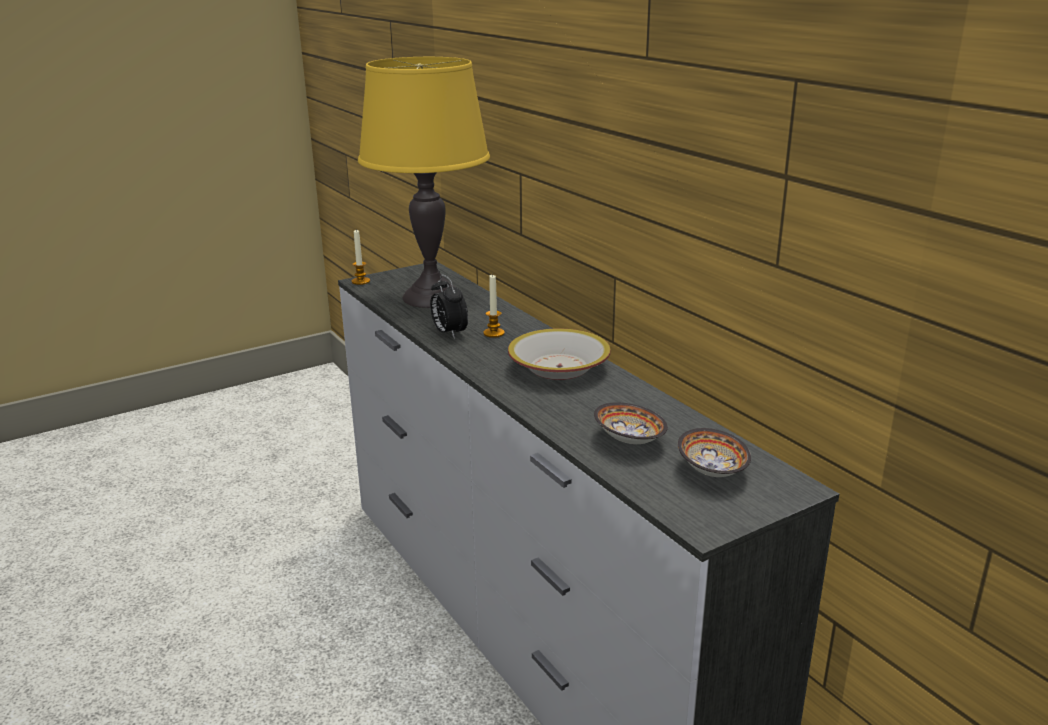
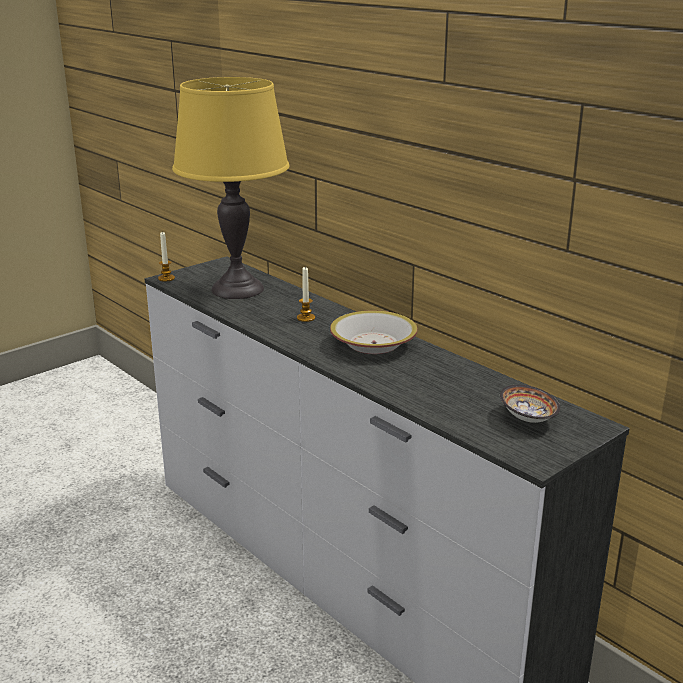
camera: 10 degrees left, 0 degrees up
(449, 333) = (266, 320): alarm clock -> none
(629, 440) = (454, 399): bowl -> none

